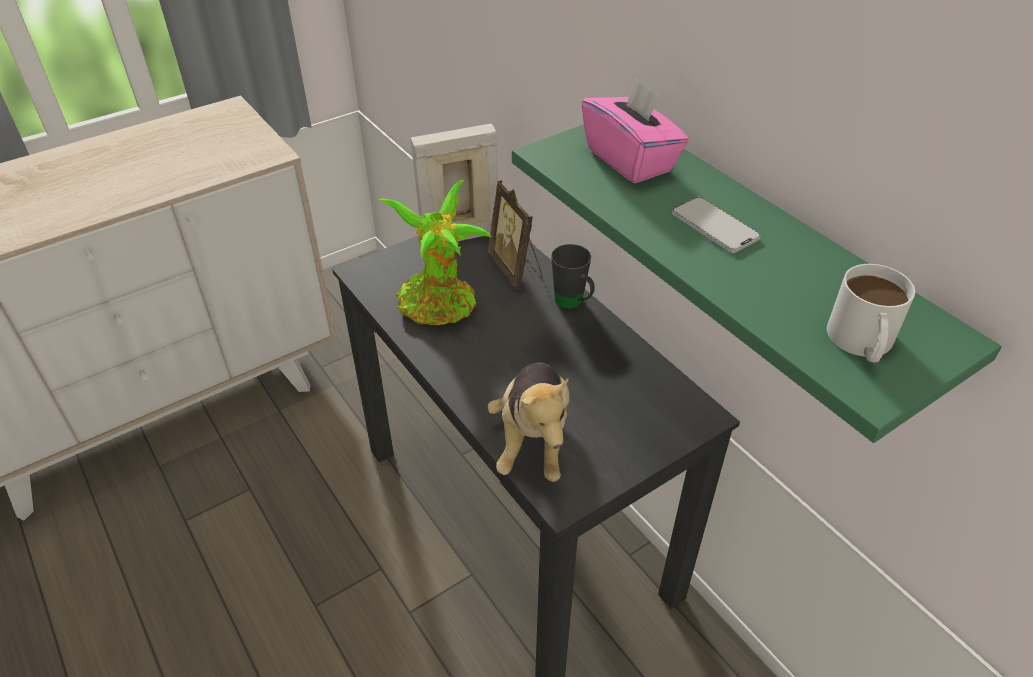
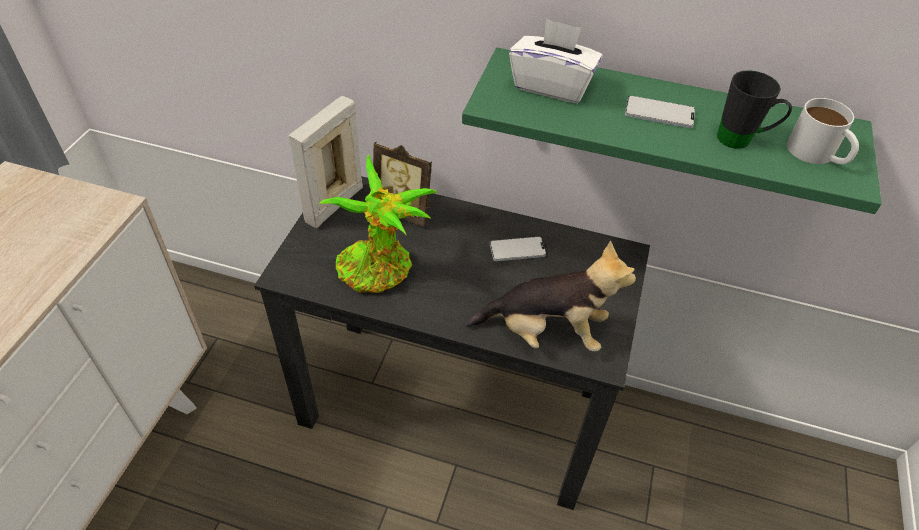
camera: 40 degrees left, 5 degrees up
(533, 439) = (546, 332): plush toy -> plush toy turned 45 degrees counterclockwise
(573, 304) = (472, 217): black mug -> black mug (742, 140)
(586, 353) = (517, 250): none -> phone
(630, 160) = (552, 86): pink tissue box -> white tissue box

